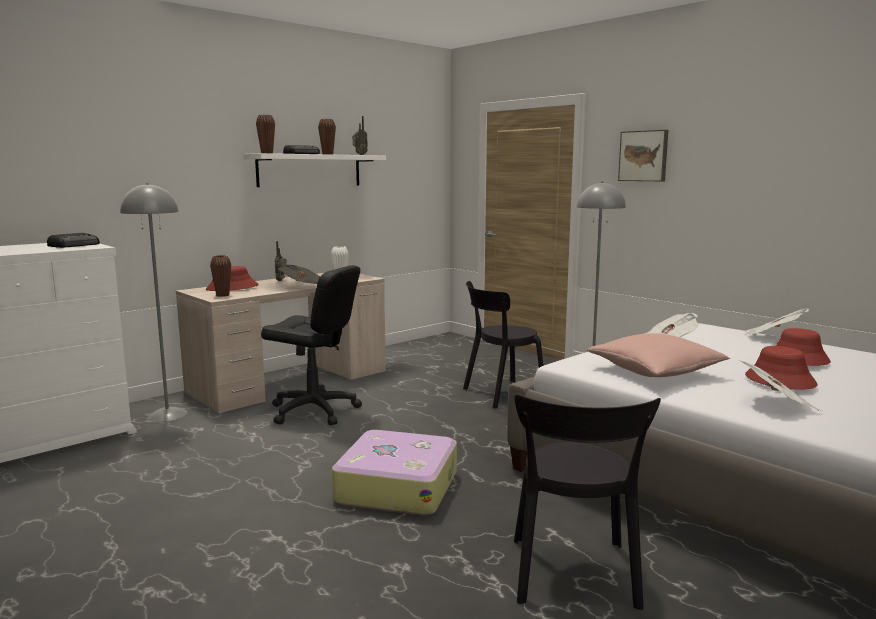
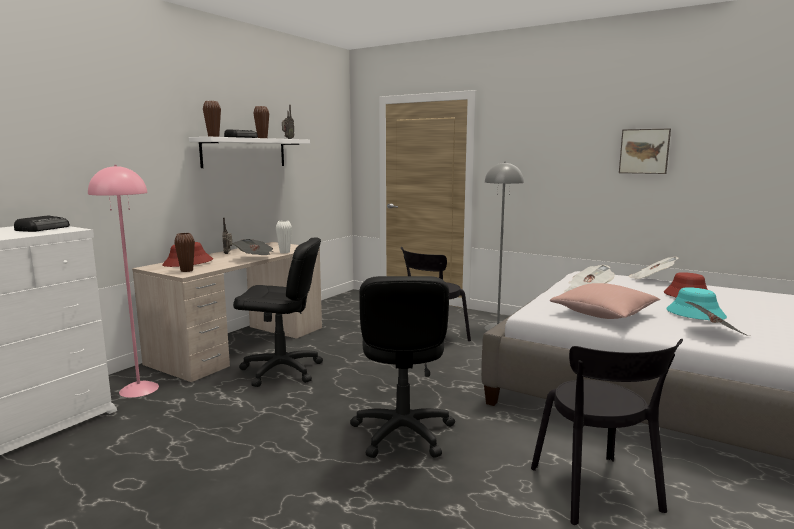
camera: 15 degrees left, 0 degrees up
(168, 414) = (139, 389): grey floor lamp -> pink floor lamp
(397, 487) = (402, 433): suitcase -> black office chair
(644, 156) = (529, 141): picture -> picture (644, 151)
(779, 380) = (695, 314): red hat -> turquoise hat

